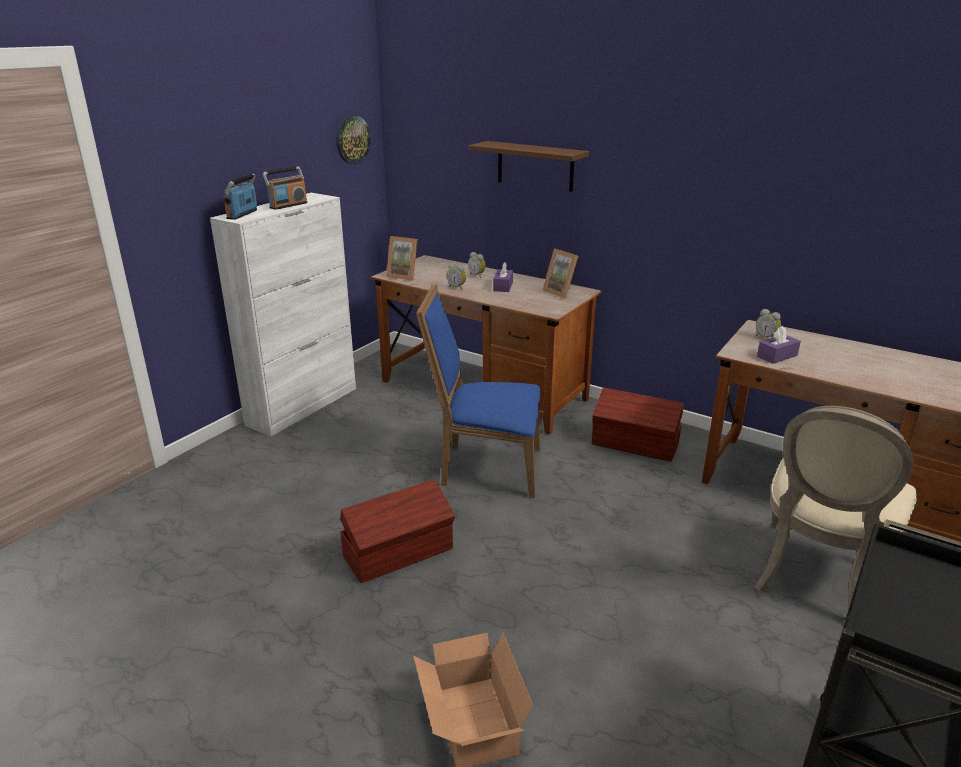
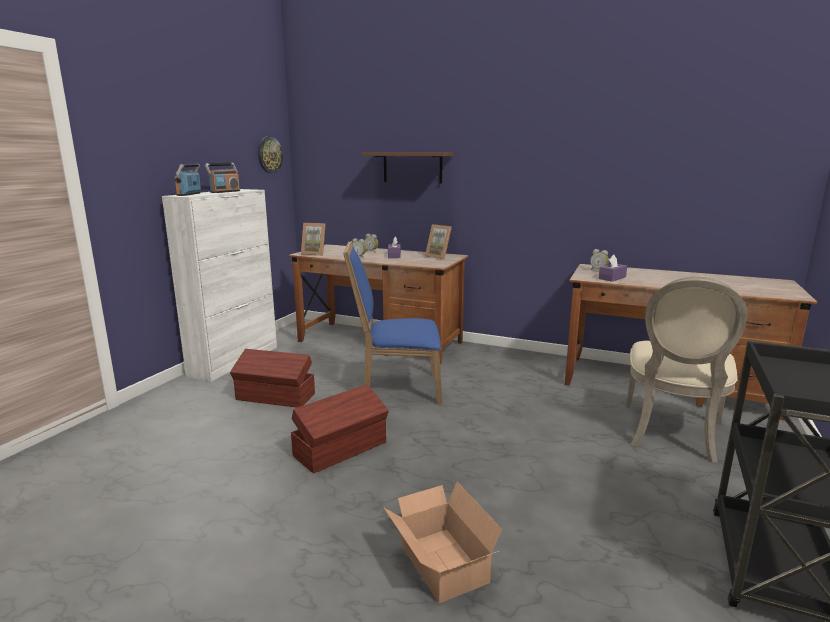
camera: 10 degrees left, 10 degrees down
(635, 445) = (507, 366): brown storage box -> brown storage box (275, 397)

